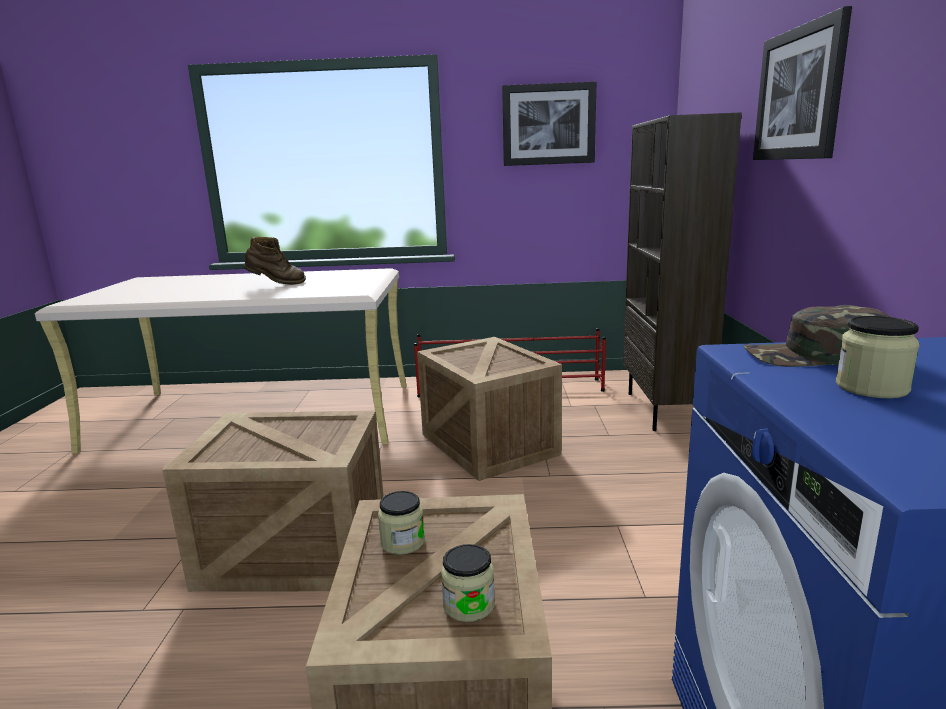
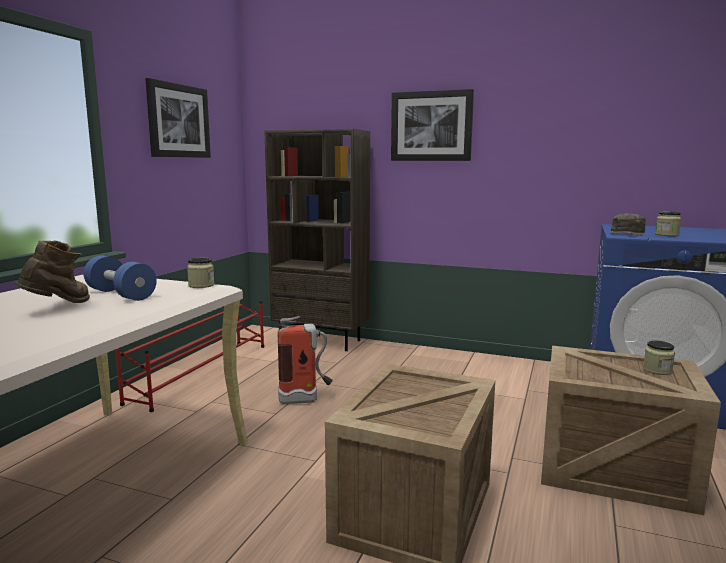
camera: 70 degrees left, 5 degrees down
(318, 285) = (121, 294): none -> blue dumbbell
(402, 542) = (599, 377): jar -> jar (201, 285)
(490, 444) = (305, 400): crate -> fire extinguisher

